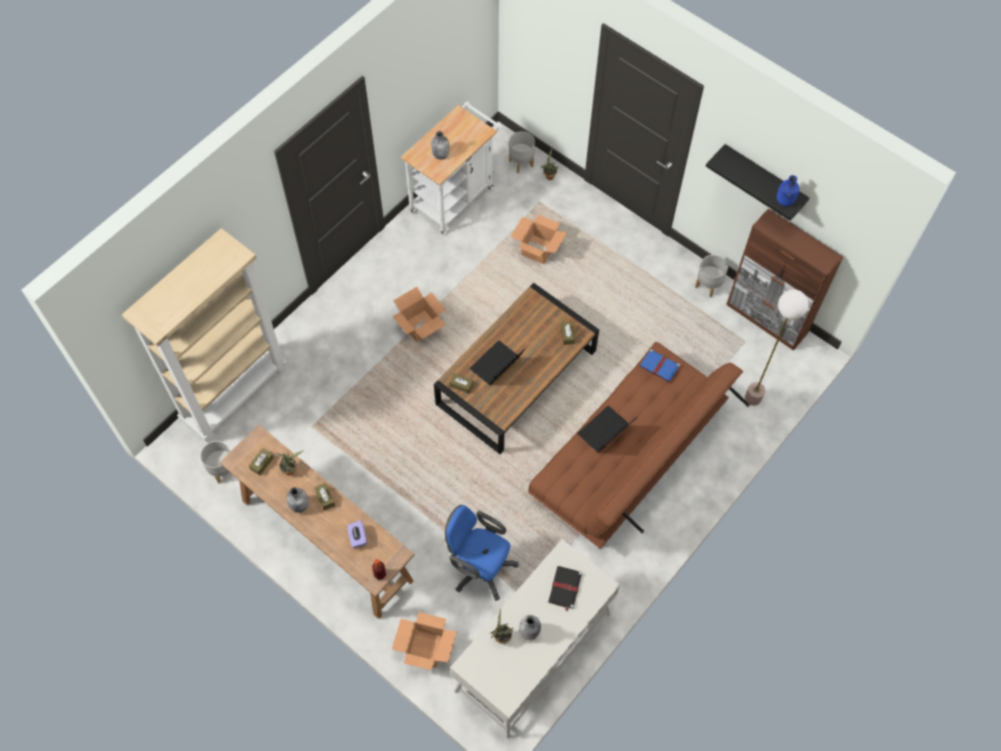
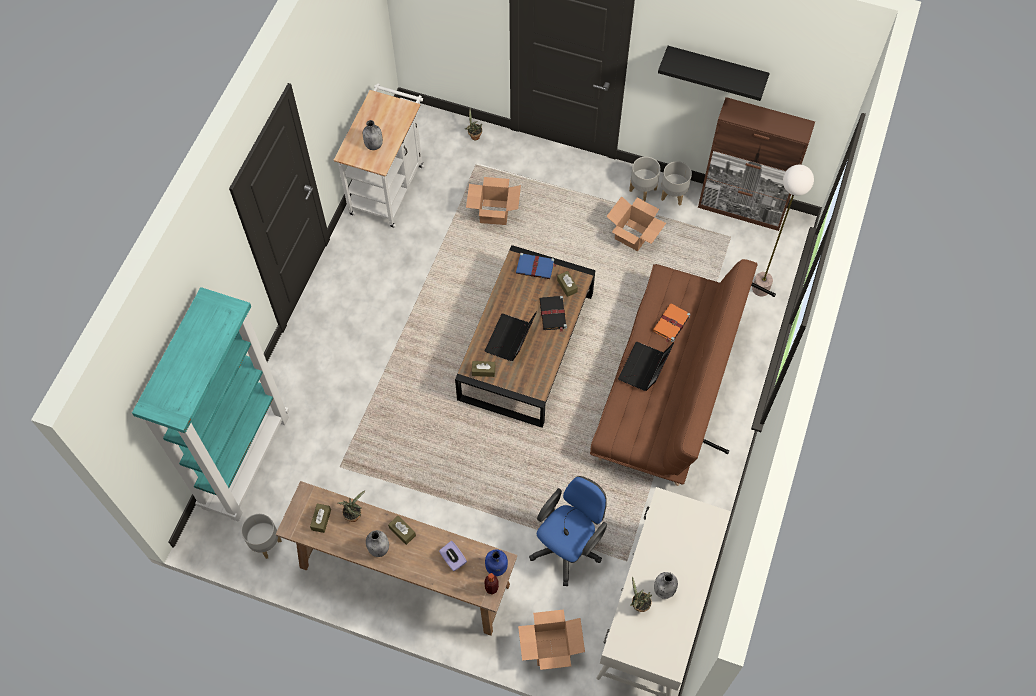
camera: 20 degrees left, 0 degrees up
(235, 394) = (245, 461): beige bookcase -> turquoise bookcase
(420, 325) = (408, 326): cardboard box -> cardboard box (633, 234)
(479, 567) = (569, 546): blue office chair -> blue office chair turned 120 degrees clockwise
(521, 163) = (441, 132): grey planter -> grey planter (643, 189)
(565, 588) = (680, 534): black book -> black book (553, 314)
(647, 400) = (671, 324): none -> orange book
(660, 367) = (669, 287): blue book -> blue book (535, 267)
(784, 201) = (748, 83): blue bottle -> blue bottle (496, 568)

